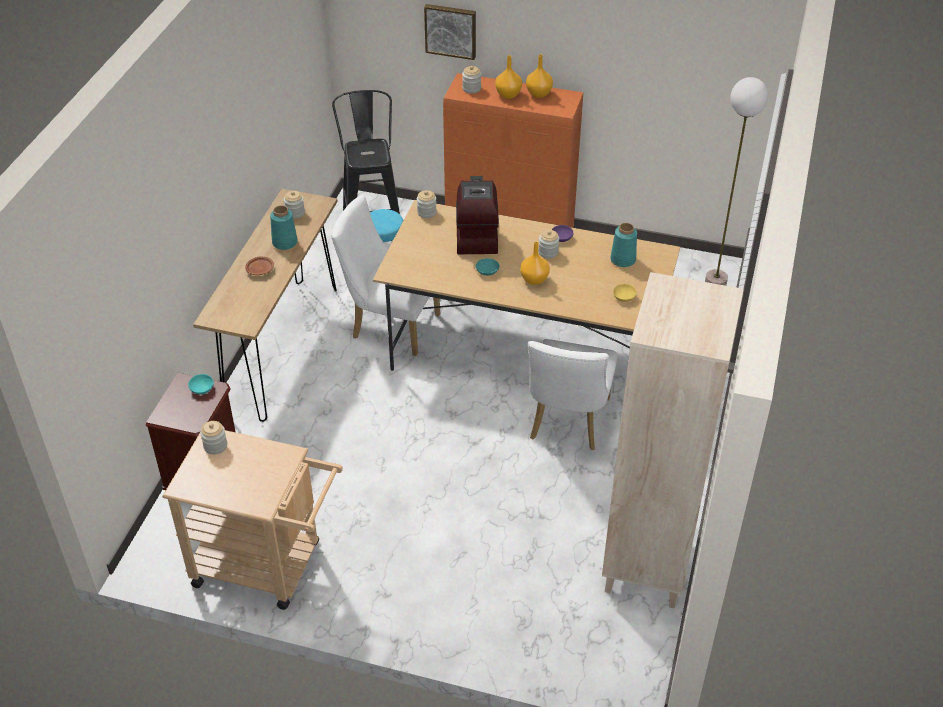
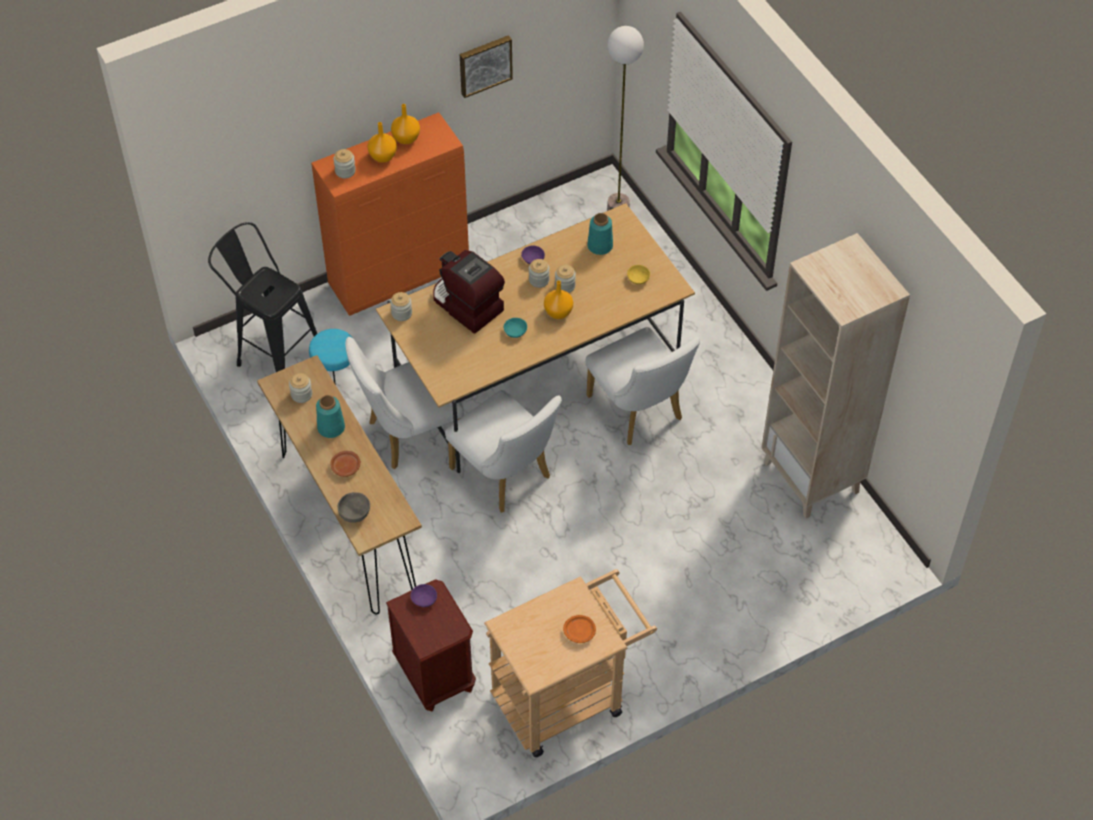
camera: 45 degrees left, 10 degrees up
(201, 388) = (423, 600): turquoise bowl -> purple bowl
(215, 446) = (515, 629): jar -> jar (565, 286)
(225, 300) = (355, 514): none -> grey bowl
(253, 483) = (580, 632): none -> orange plate
(418, 395) = (506, 477): none -> white chair
(451, 30) = (298, 128): picture -> picture (484, 64)

